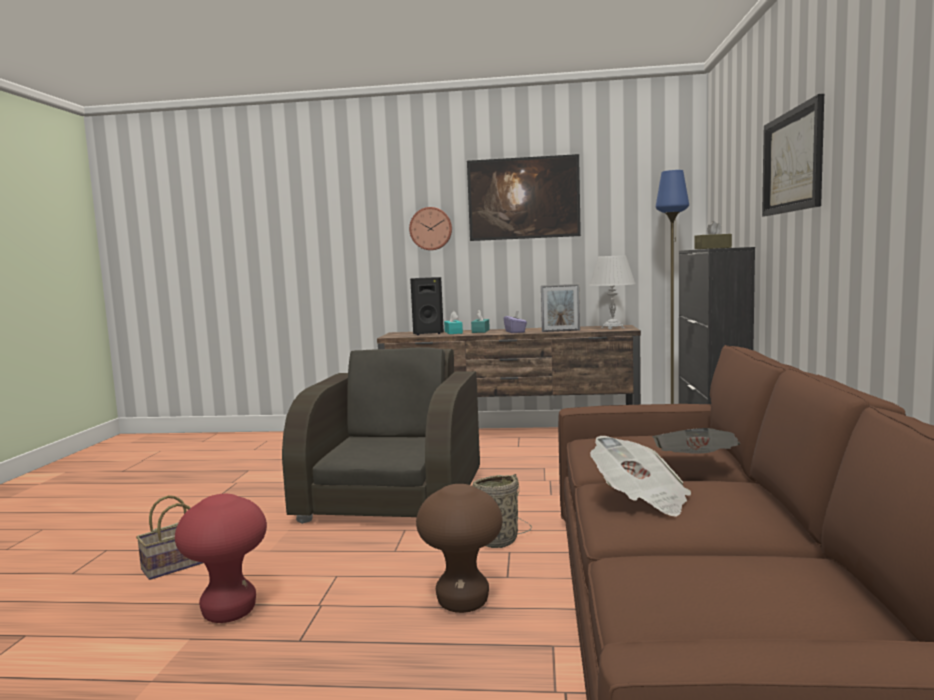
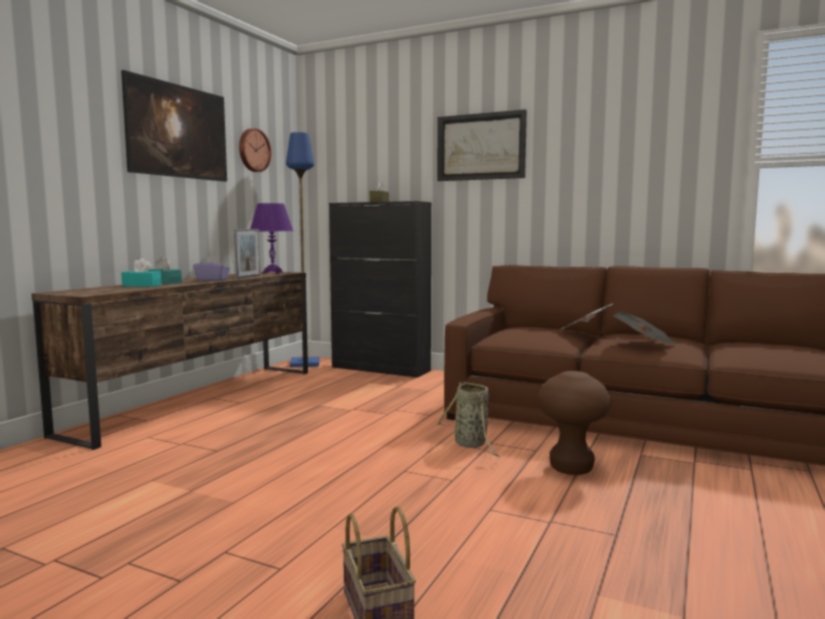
camera: 70 degrees left, 0 degrees up
(229, 612) = (545, 569): red stool -> none
(394, 497) = (303, 465): brown armchair -> none
(427, 333) = (114, 288): black speaker -> none
(431, 228) = (80, 148): wall clock -> wall clock (253, 150)
(612, 328) = (272, 273): white table lamp -> purple table lamp

